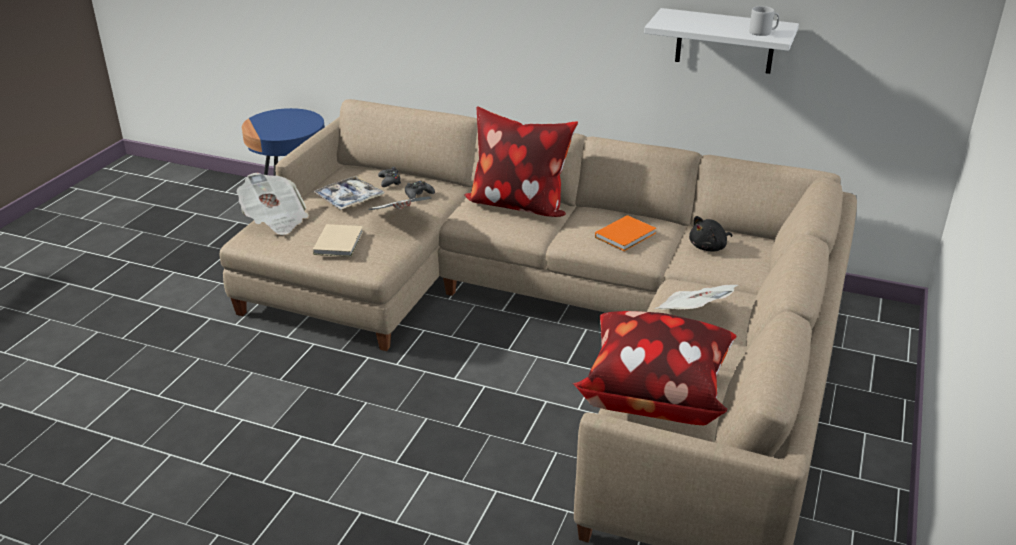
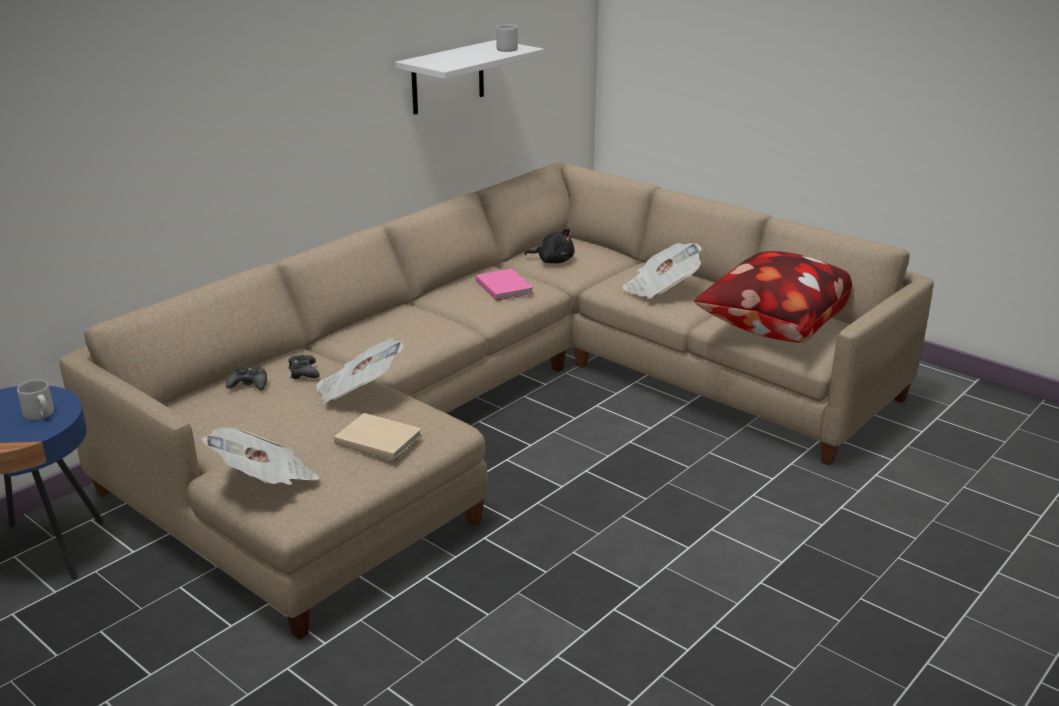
camera: 70 degrees left, 5 degrees down
(288, 130) = (40, 415): none -> grey mug
(349, 199) = (268, 417): tray -> none
(518, 205) = (388, 324): pillow -> none
(627, 235) = (504, 286): orange book -> pink book
(709, 247) = (553, 261): black plush toy -> black plush toy turned 60 degrees counterclockwise

